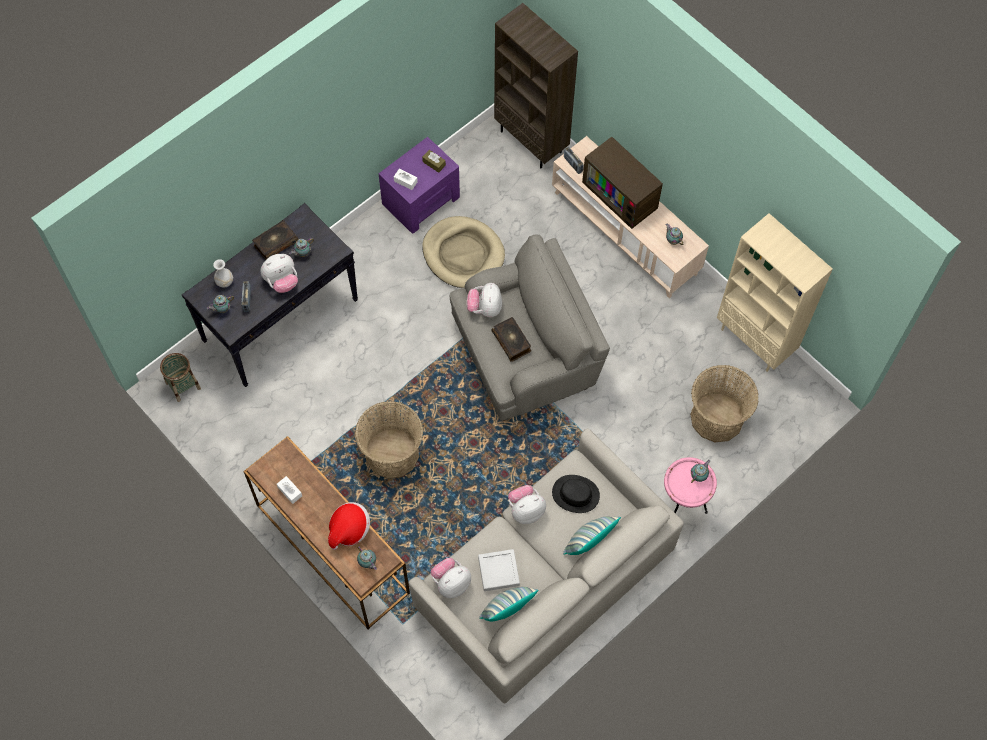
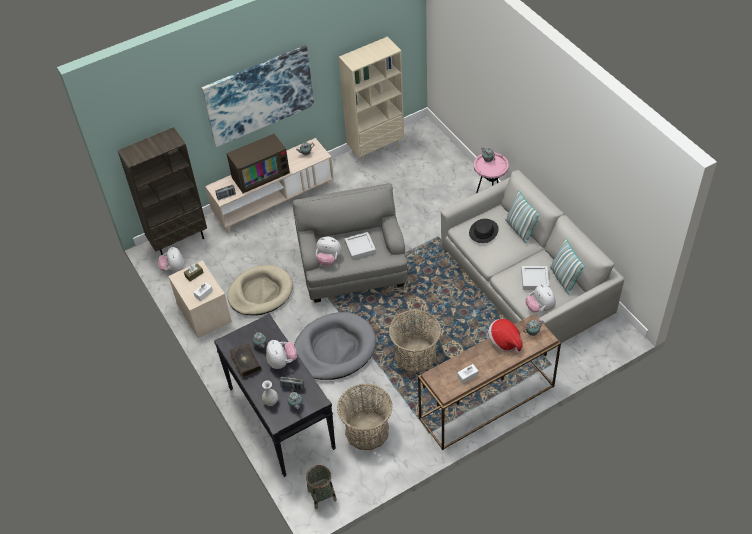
camera: 75 degrees left, 15 degrees down
(388, 357) = (334, 349): none -> grey dog bed
(421, 200) = (204, 312): purple nightstand -> beige nightstand
(512, 341) = (360, 247): book -> grey tray
(526, 510) = (490, 261): plush toy -> plush toy (173, 268)
(673, 135) = (259, 95): none -> picture
(717, 417) = (426, 175): basket -> basket (367, 431)

